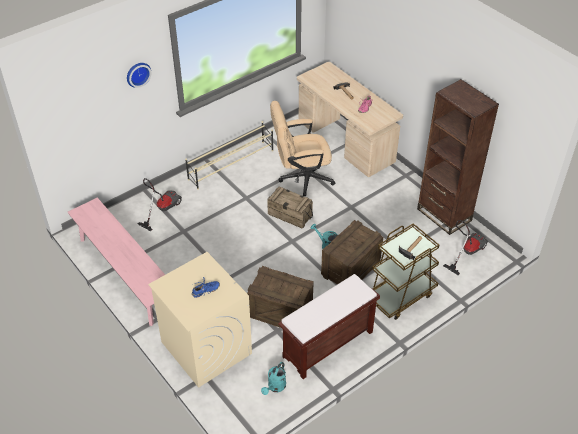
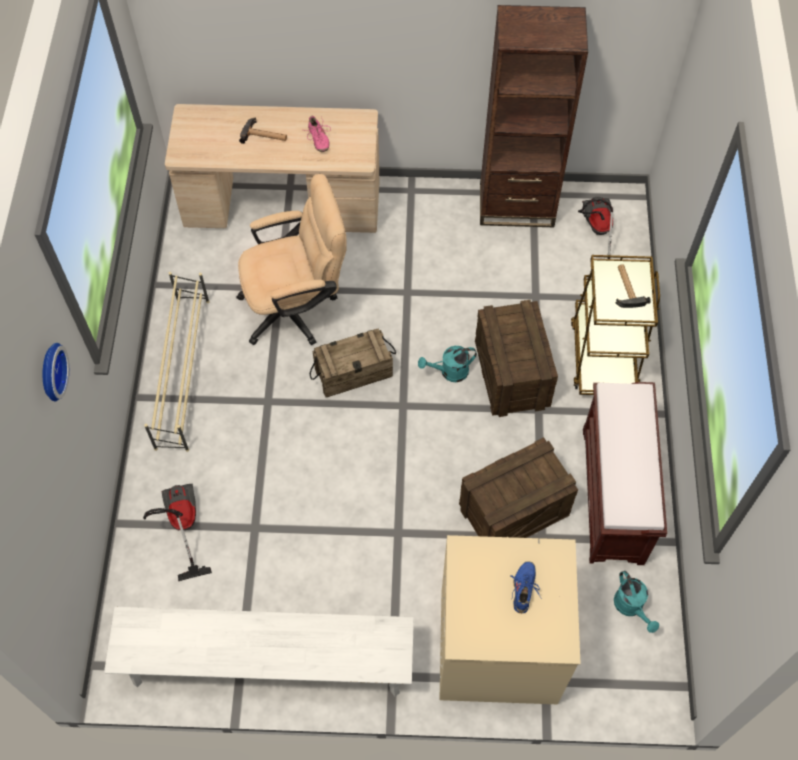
camera: 50 degrees left, 15 degrees up
(125, 274) = (268, 665): pink bench -> white bench
(301, 178) = (297, 308): beige office chair -> beige office chair turned 135 degrees counterclockwise

